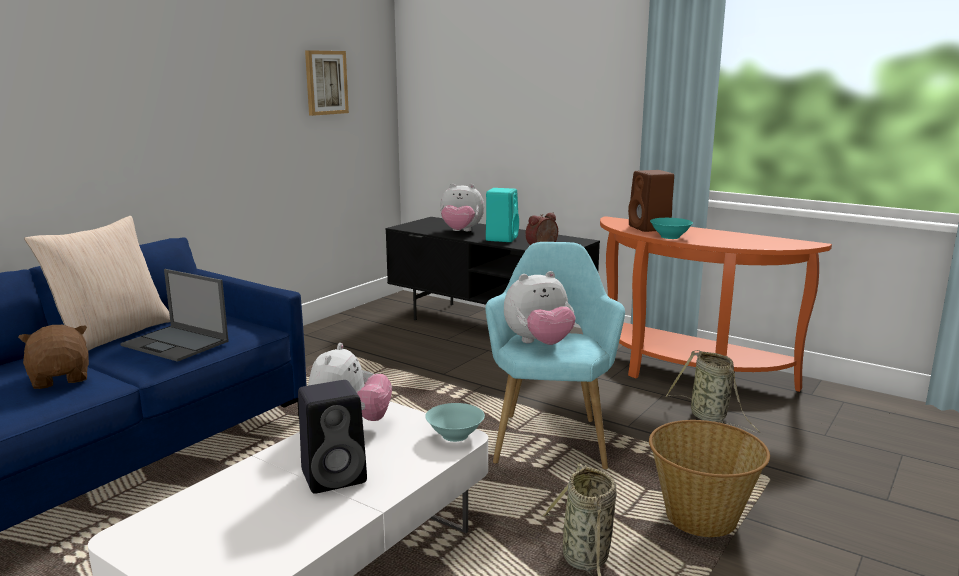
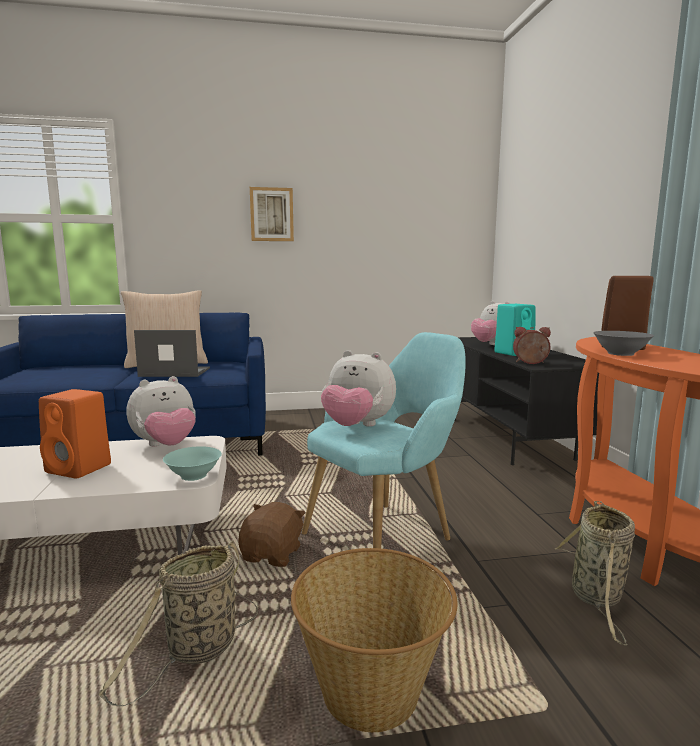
camera: 45 degrees right, 5 degrees down
(61, 378) = (94, 374): brown plush toy -> brown plush toy (273, 555)
(176, 344) = (174, 372): laptop -> laptop turned 105 degrees clockwise
(325, 82) = (415, 217): picture -> picture (271, 214)
(336, 476) = (80, 468): black speaker -> orange speaker
(669, 237) = (620, 353): turquoise bowl -> grey bowl

